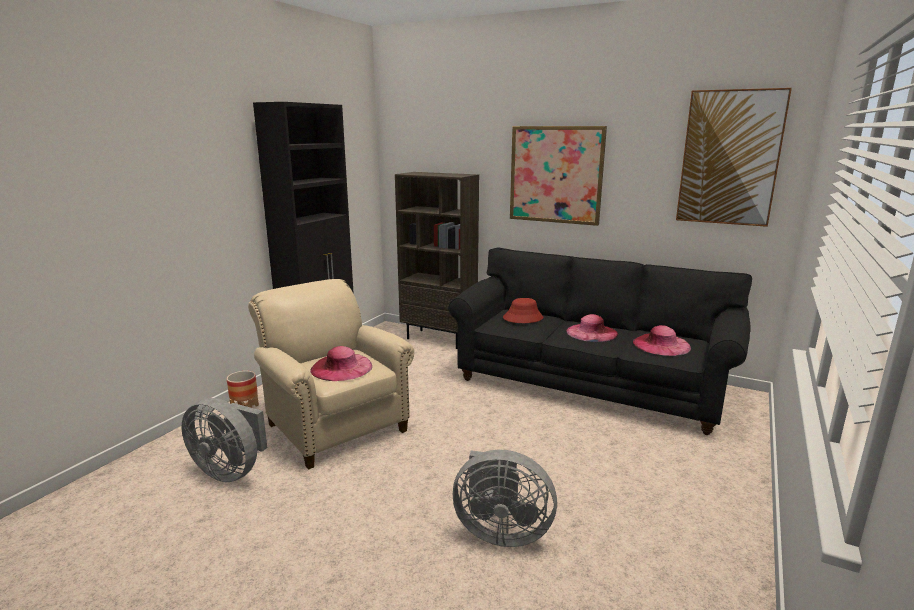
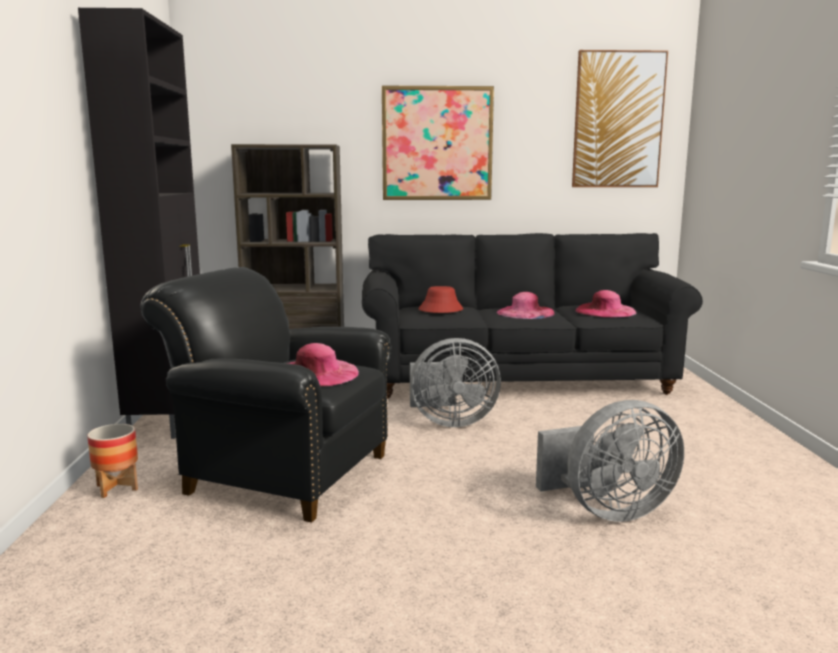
camera: 30 degrees left, 5 degrees down
(231, 470) = (196, 555): grey fan -> grey fan (449, 421)
(333, 425) = (280, 472): beige armchair -> black armchair

